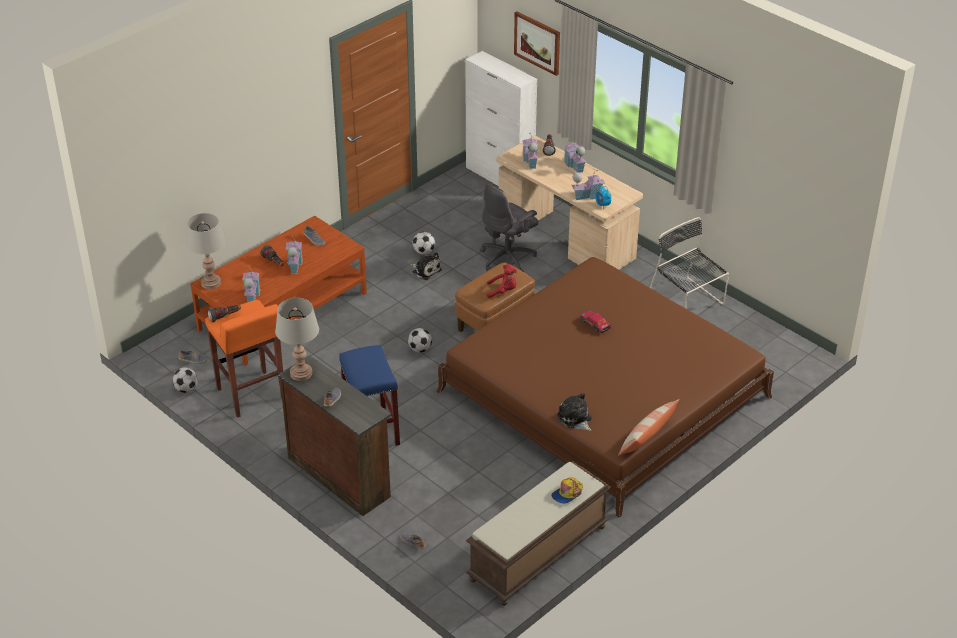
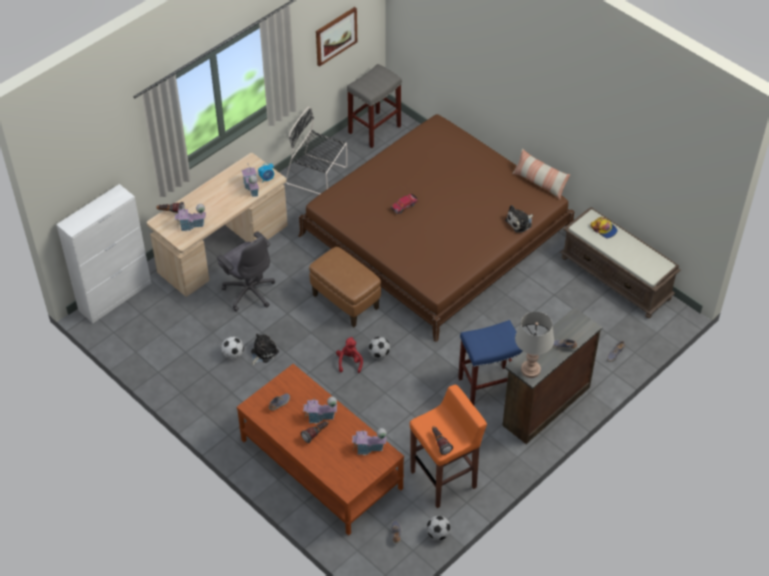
camera: 90 degrees left, 10 degrees up
(211, 283) = (347, 485): grey table lamp -> none
(503, 291) = (355, 265): red plush toy -> red plush toy (349, 362)
(537, 42) = (110, 156): picture -> picture (335, 36)
(574, 166) = (202, 195): toy house -> none
(687, 302) = (318, 176): black chair -> black chair turned 60 degrees clockwise
(774, 345) = (374, 130): none -> grey stool

